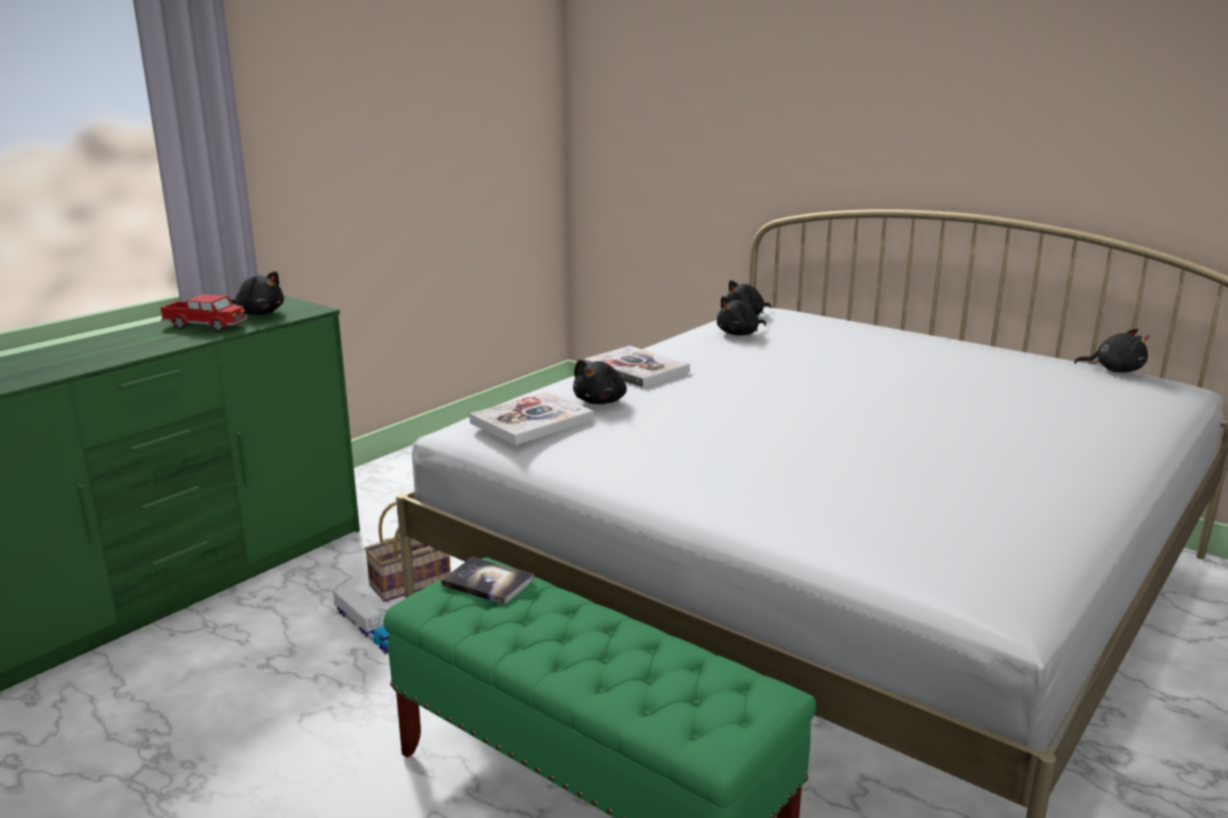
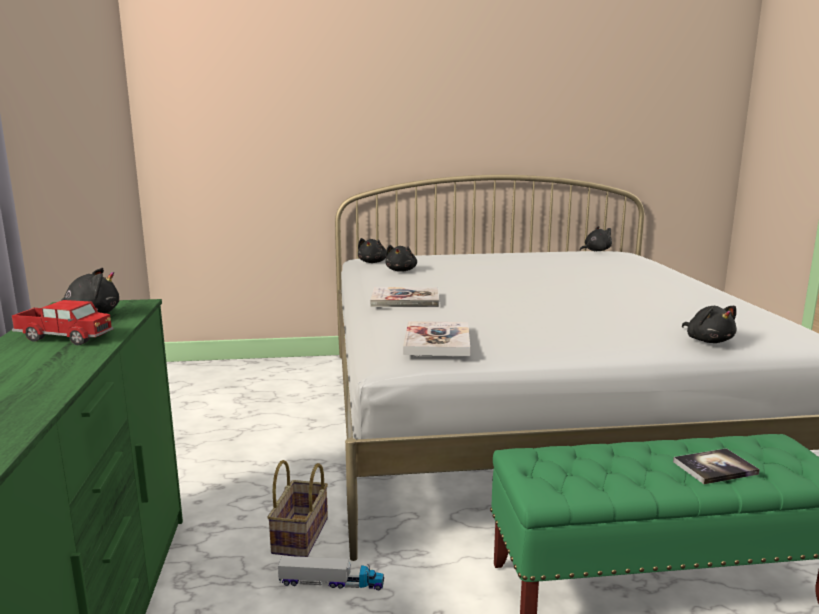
camera: 45 degrees left, 5 degrees down
(205, 326) = (65, 337): toy truck -> toy truck turned 45 degrees clockwise
(487, 582) = (544, 460): book -> book (715, 468)
(601, 401) = (439, 320): black plush toy -> black plush toy (708, 340)

